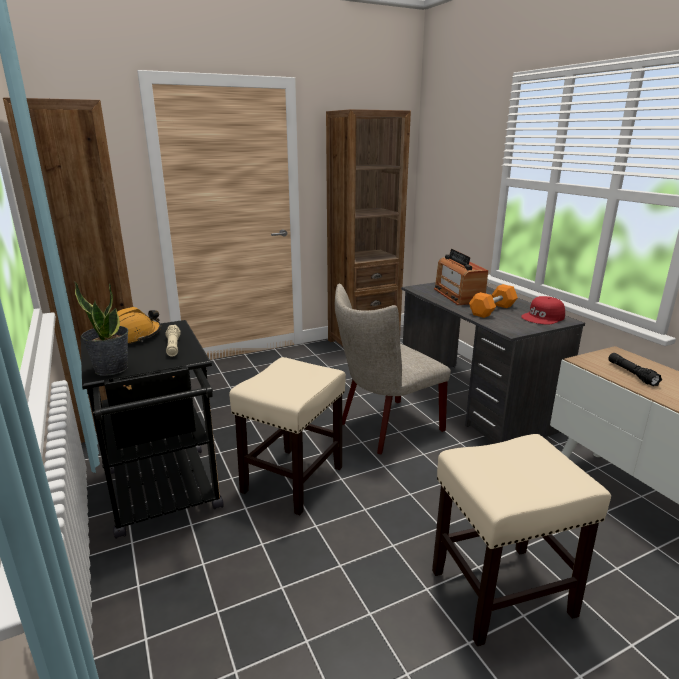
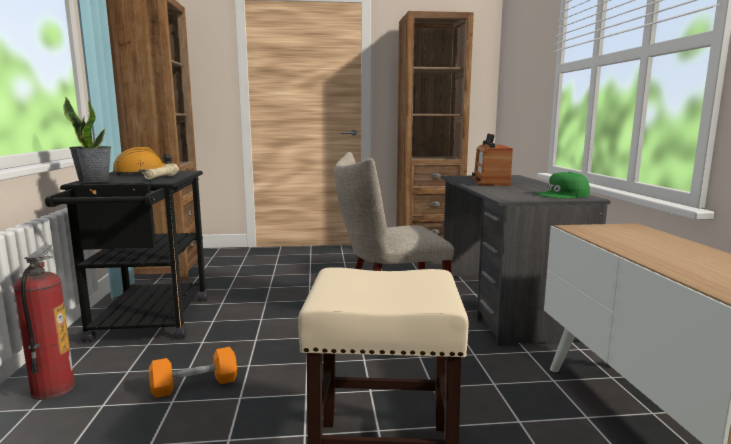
camera: 20 degrees right, 10 degrees down
(143, 607) = (52, 389): none -> fire extinguisher
(293, 478) = (264, 330): beige stool -> none
(492, 310) = (511, 189): orange dumbbell -> orange dumbbell (195, 385)
(543, 317) = (563, 195): red cap -> green cap
(631, 374) = (624, 239): black flashlight -> none

